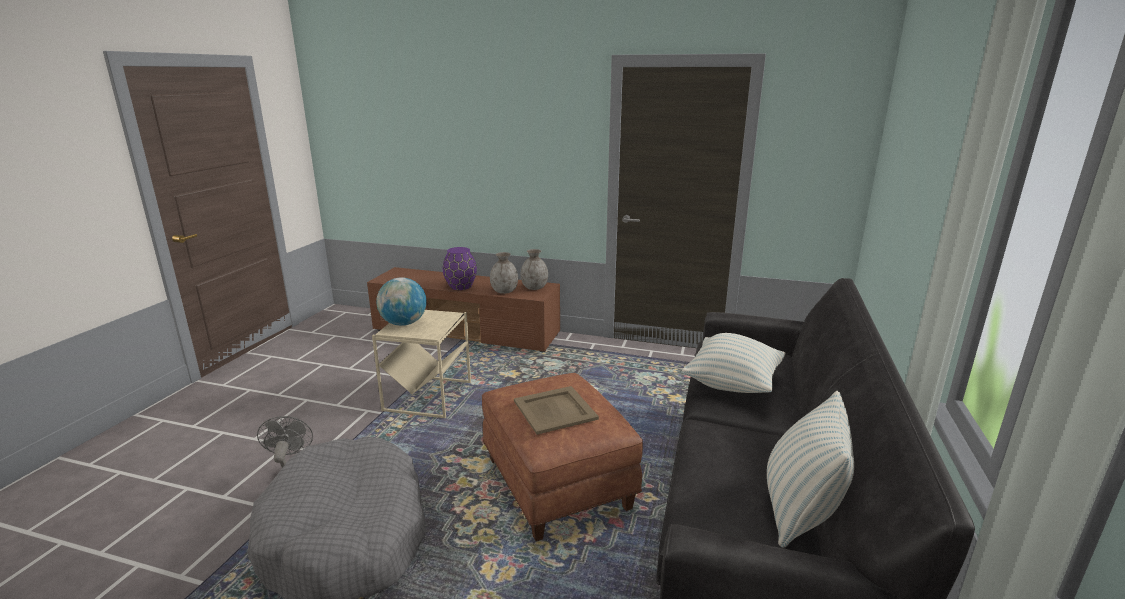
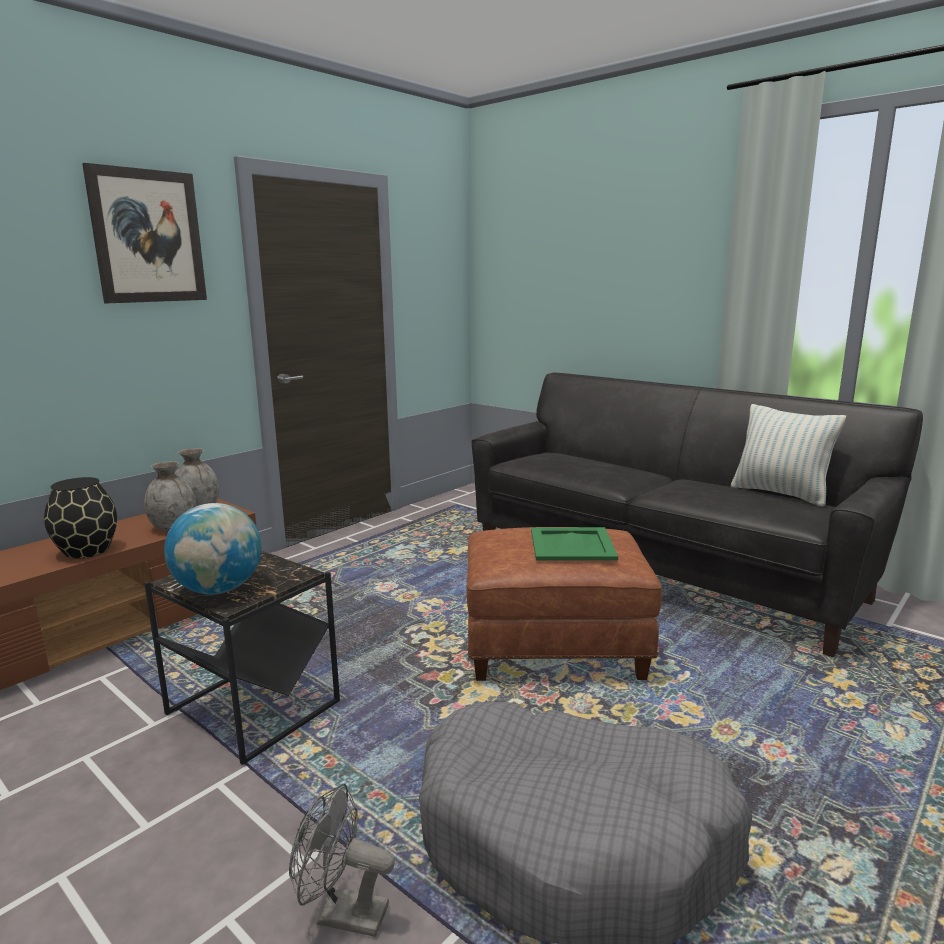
camera: 65 degrees left, 5 degrees down
(429, 396) = (253, 707): beige side table -> black side table
(461, 286) = (88, 551): purple vase -> black vase
(544, 114) = (148, 237): none -> picture
(554, 410) = (571, 545): beige tray -> green tray
(732, 384) = (595, 470): pillow -> none

